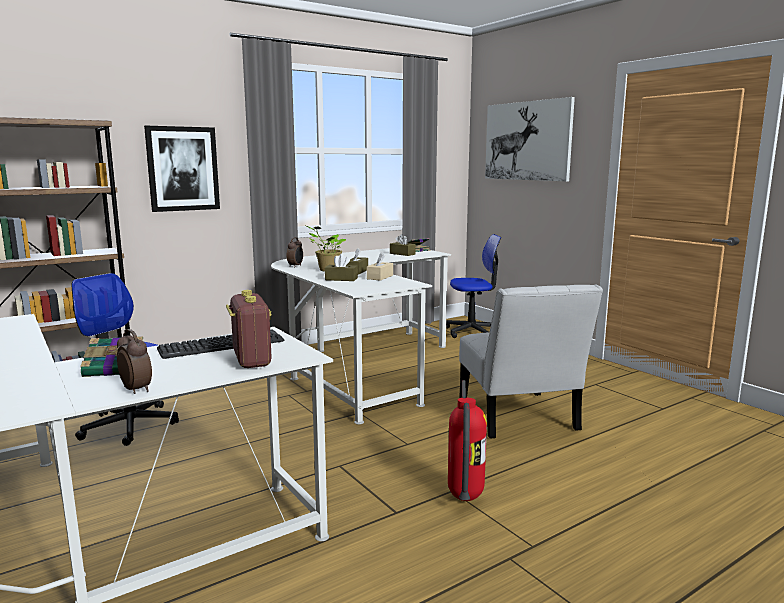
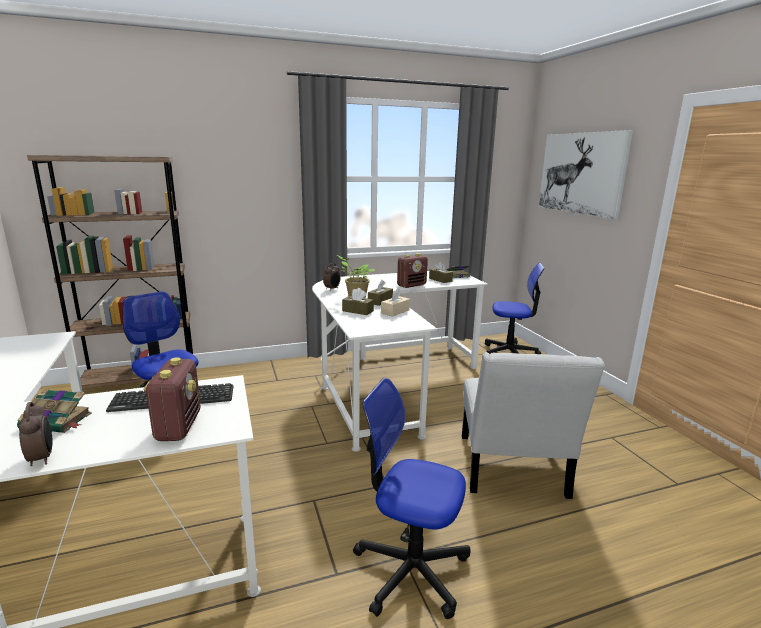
camera: 15 degrees right, 5 degrees up
(183, 169) = (245, 196): picture -> none
(377, 259) = (411, 285): none -> radio
(464, 498) = (411, 569): fire extinguisher -> office chair

